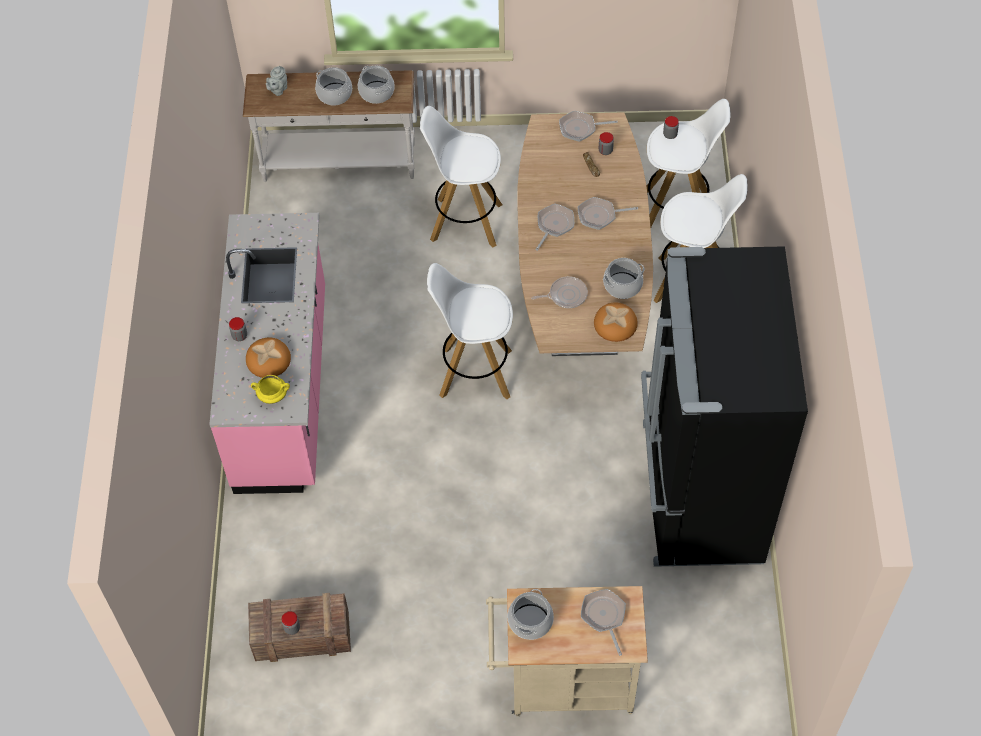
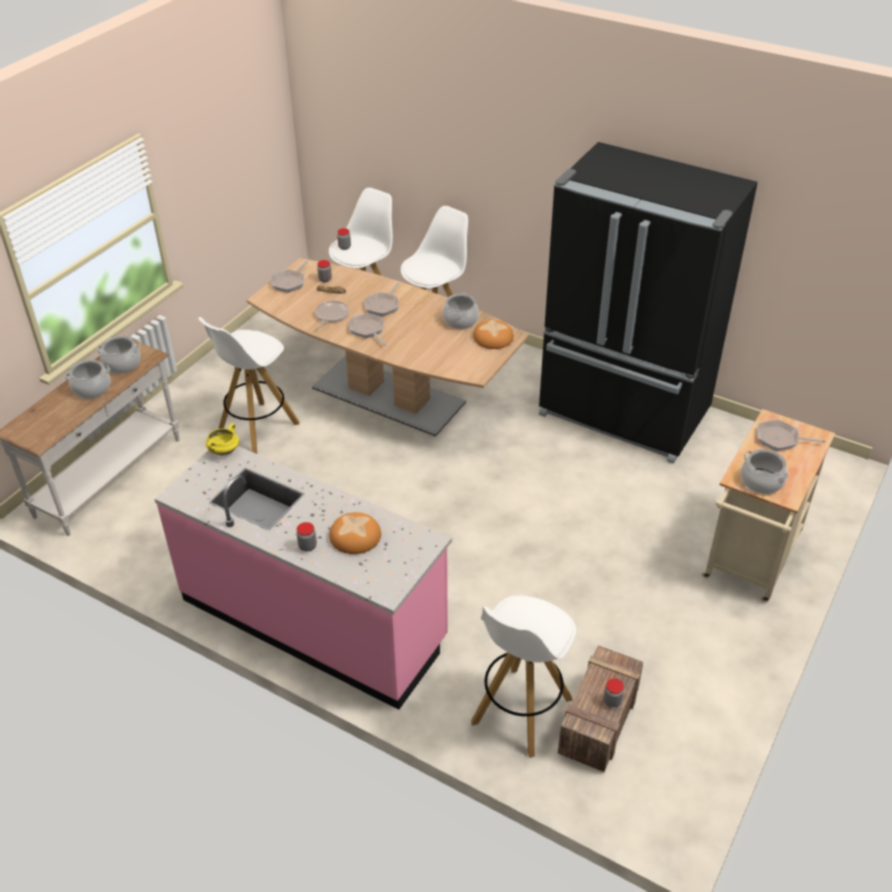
camera: 60 degrees left, 15 degrees down
(273, 395) = (400, 549): yellow cooking pot -> yellow cooking pot (224, 451)
(278, 90) = (40, 420): grey teapot -> none
(474, 372) = (411, 486): white stool -> white stool (521, 711)
(566, 295) = (442, 350): frying pan -> frying pan (331, 316)

